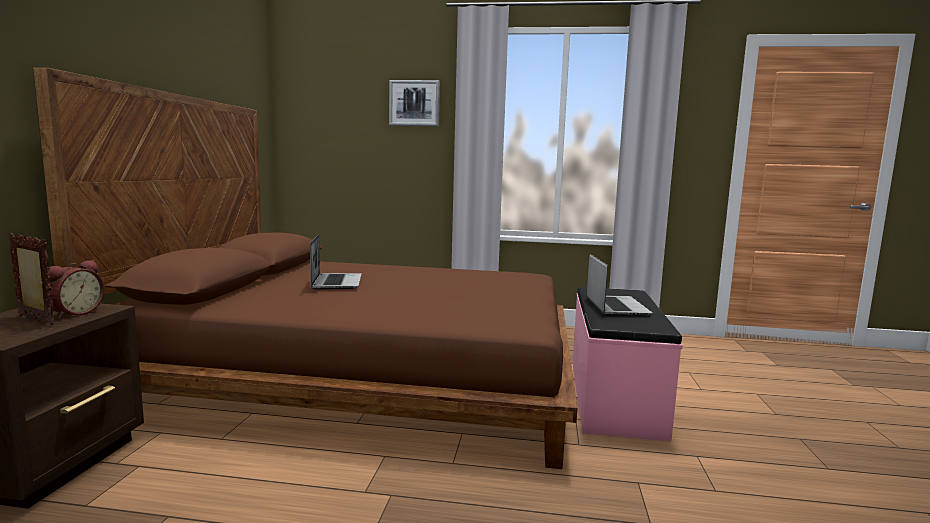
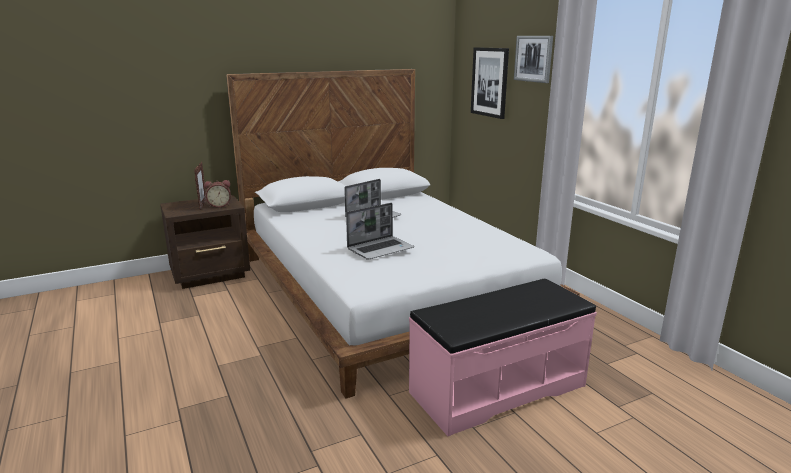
camera: 55 degrees right, 10 degrees up
(346, 130) = (490, 82): none -> picture
(366, 375) = (387, 290): brown bed -> white bed
(615, 307) = (496, 305): laptop -> laptop (380, 249)

